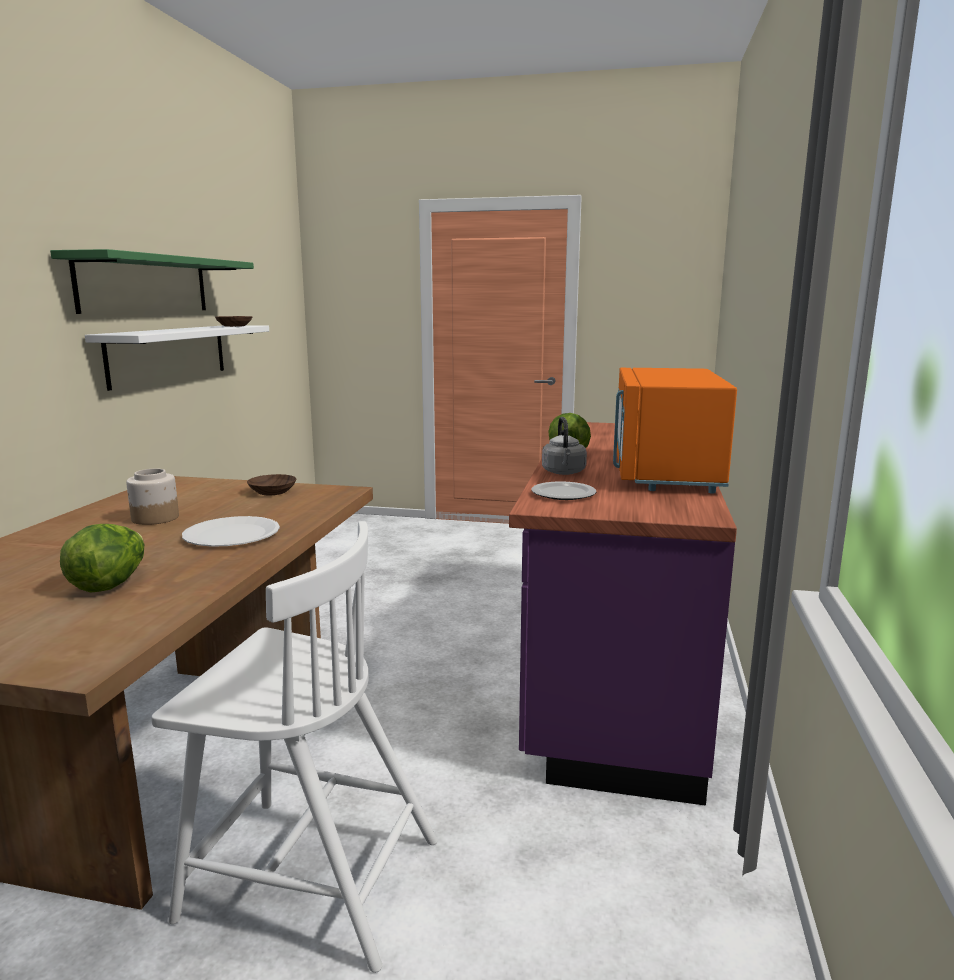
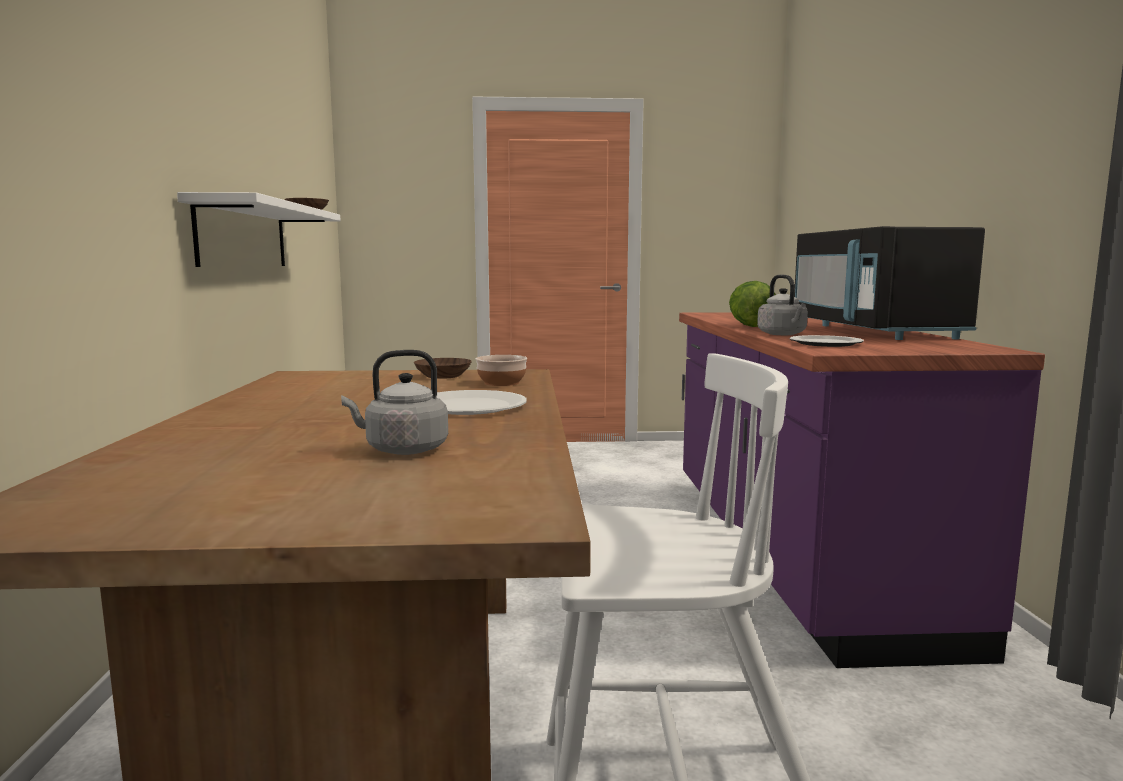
camera: 15 degrees left, 5 degrees down
(110, 583) = (402, 450): lettuce -> grey kettle
(145, 284) = (225, 147): green shelf -> none
(155, 518) = (340, 400): jar -> none
(303, 505) = (501, 383): none -> bowl
(664, 472) = (873, 331): orange microwave -> black microwave

